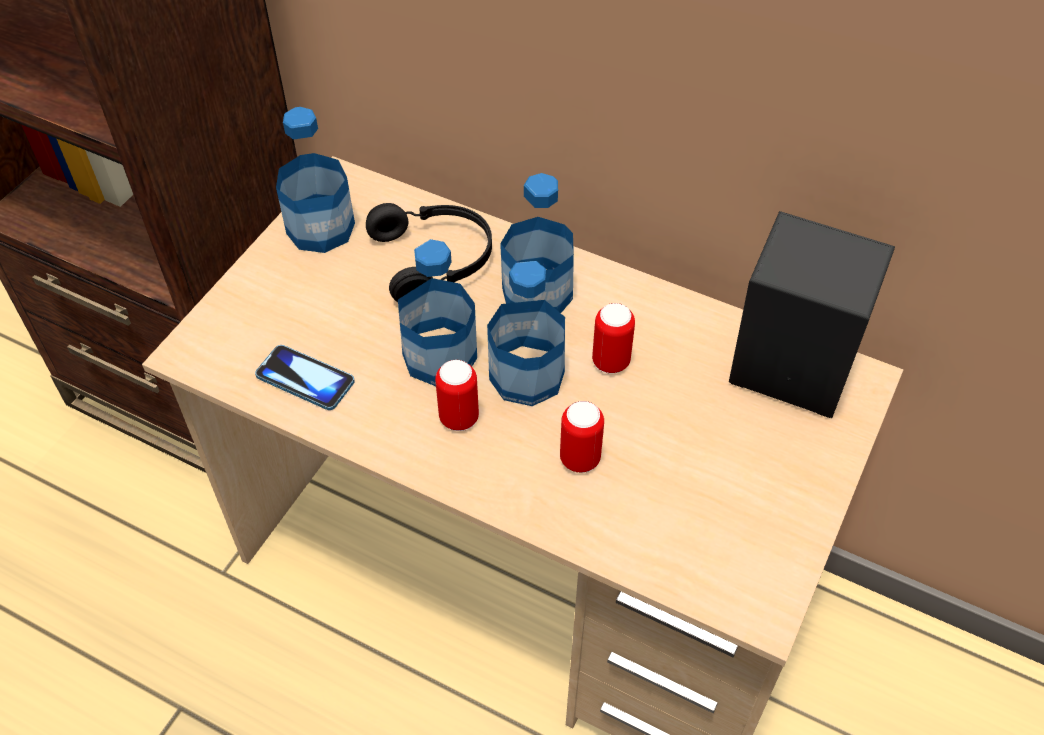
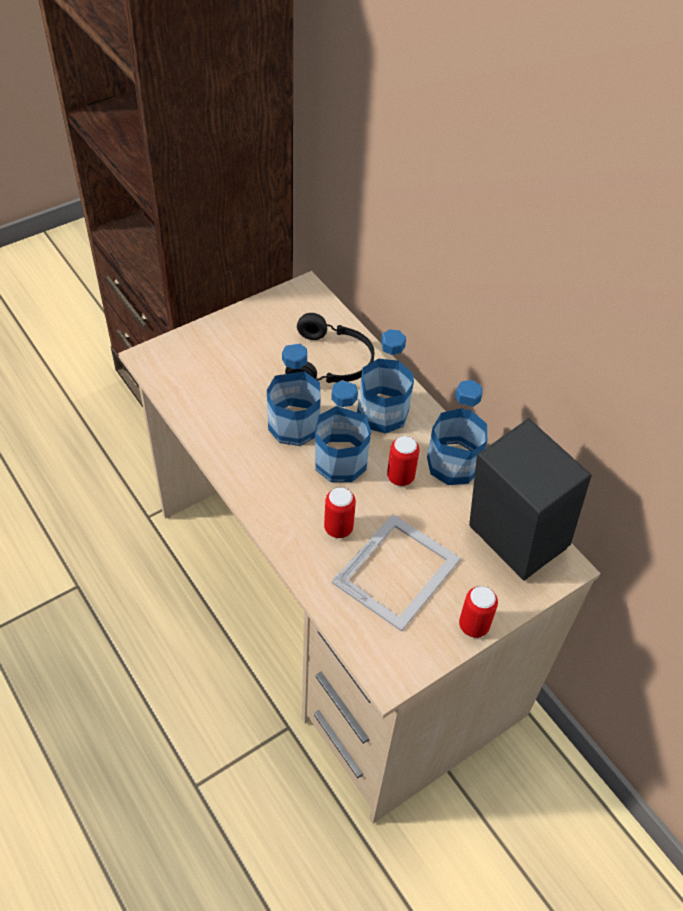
camera: 25 degrees right, 0 degrees up
(305, 379) = (204, 403): phone -> none
(320, 228) = (274, 314): bottle -> bottle (453, 464)
(459, 418) = (280, 468): can -> can (473, 626)
(684, 475) = (398, 570): none -> picture frame

